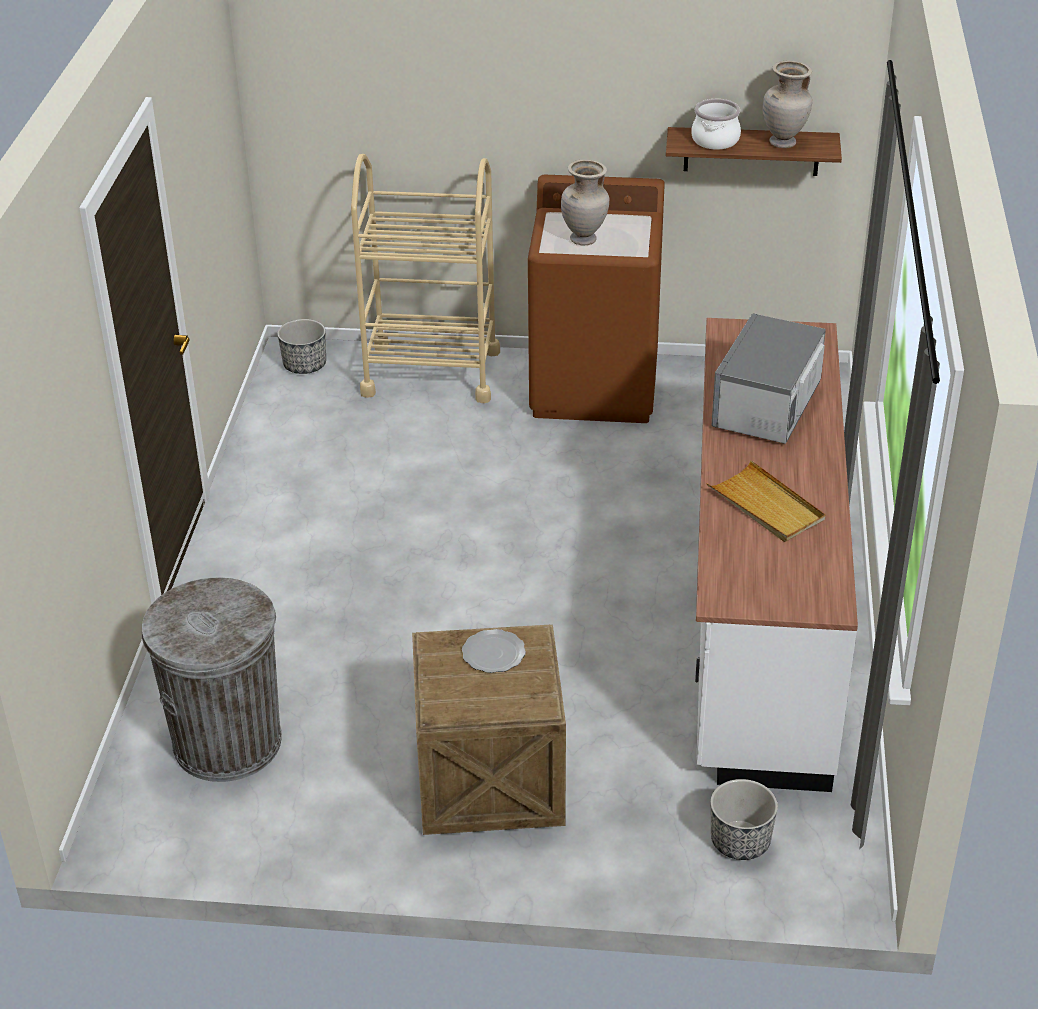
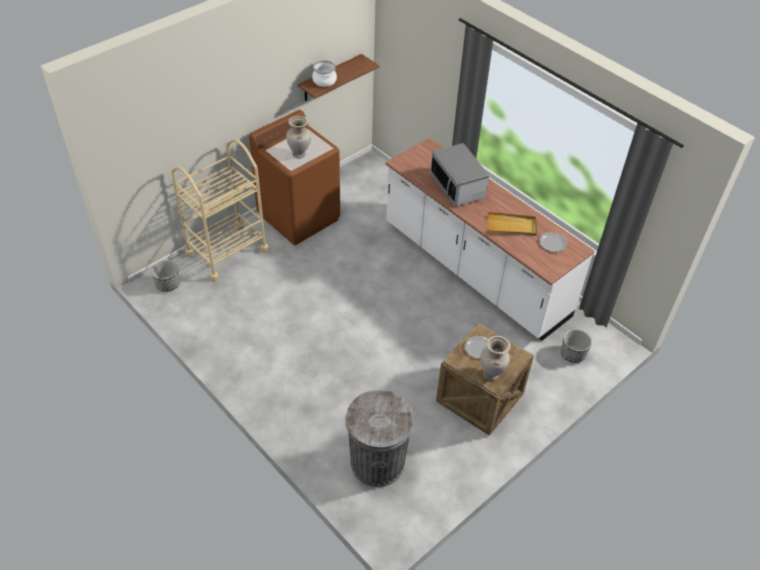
camera: 50 degrees left, 10 degrees up
(783, 143) = (350, 69): beige vase -> beige vase (491, 374)
(798, 568) = (552, 242): none -> plate

